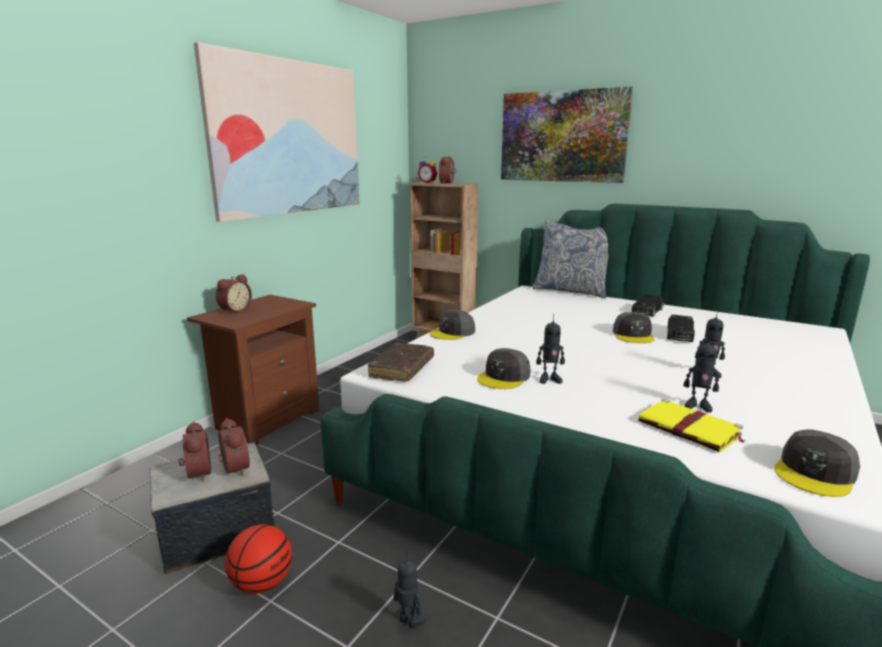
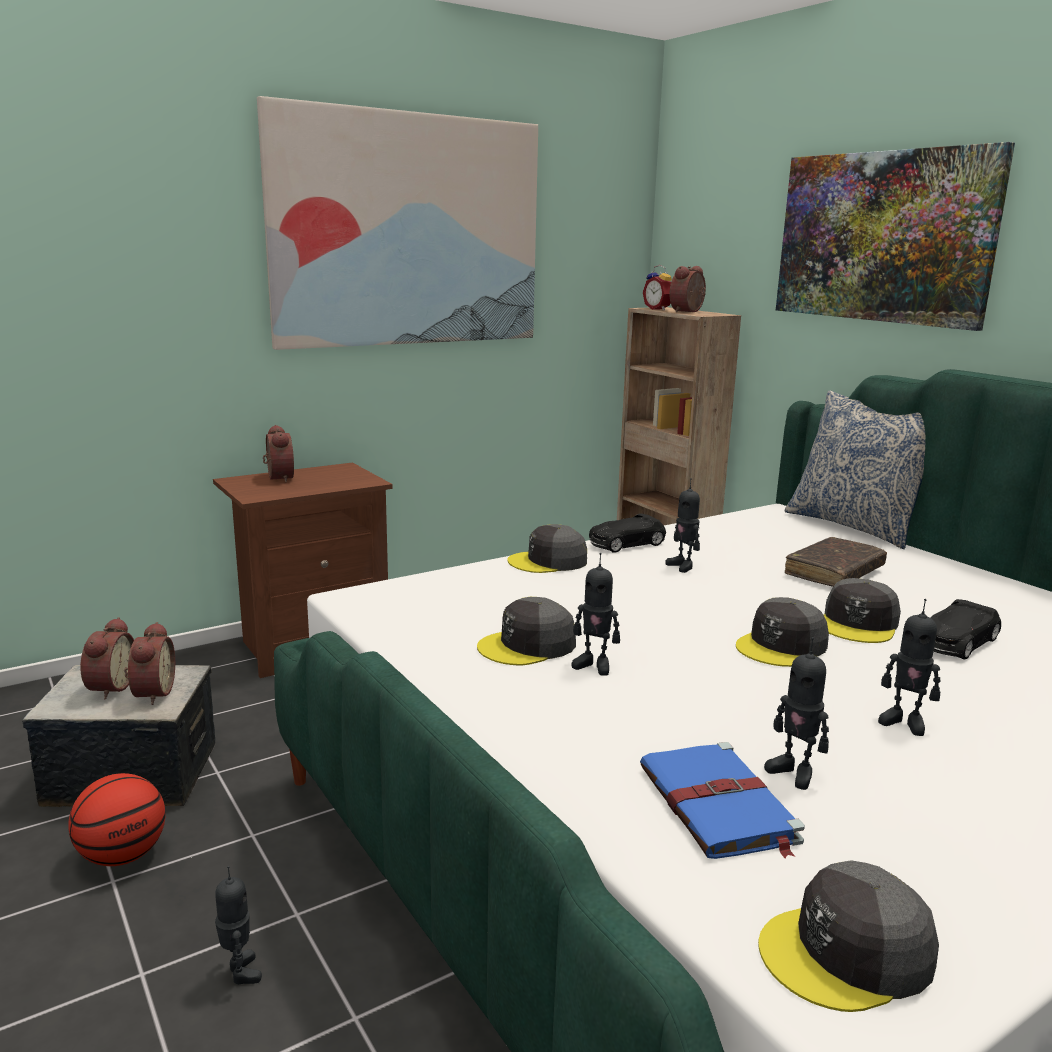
camera: 25 degrees right, 0 degrees up
(234, 310) = (277, 478): alarm clock -> alarm clock turned 75 degrees counterclockwise
(402, 369) = (399, 601): brown book -> brown book (834, 572)
(522, 323) = (682, 566): none -> toy robot
(617, 352) = (782, 646): none -> grey cap
(647, 311) = (954, 587): black toy car -> black toy car (625, 543)
(690, 429) = (718, 806): yellow book -> blue book

